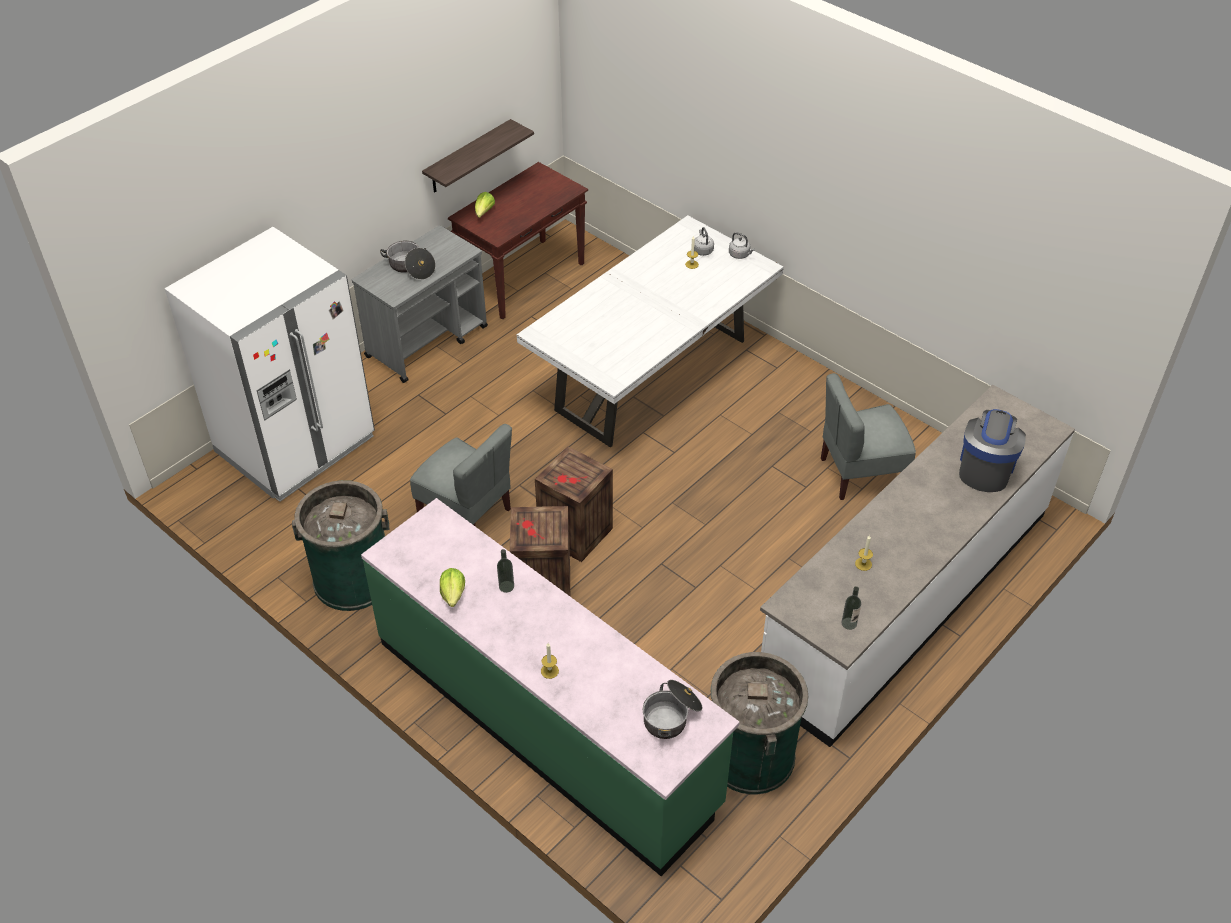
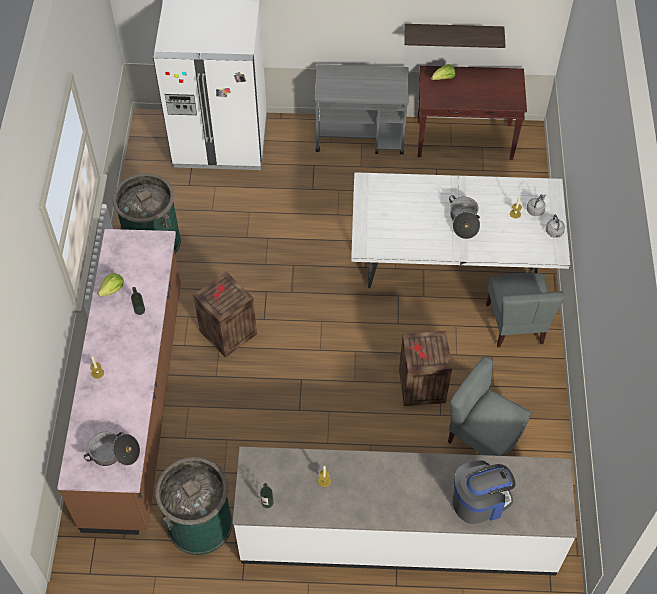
camera: 50 degrees right, 10 degrees up
(410, 267) = (356, 82): cooking pot -> cooking pot (463, 221)
(466, 513) = (247, 256): grey chair -> grey chair (515, 324)
(546, 721) = (136, 403): green counter -> brown counter
(575, 534) = (282, 320): crate -> crate (421, 386)

